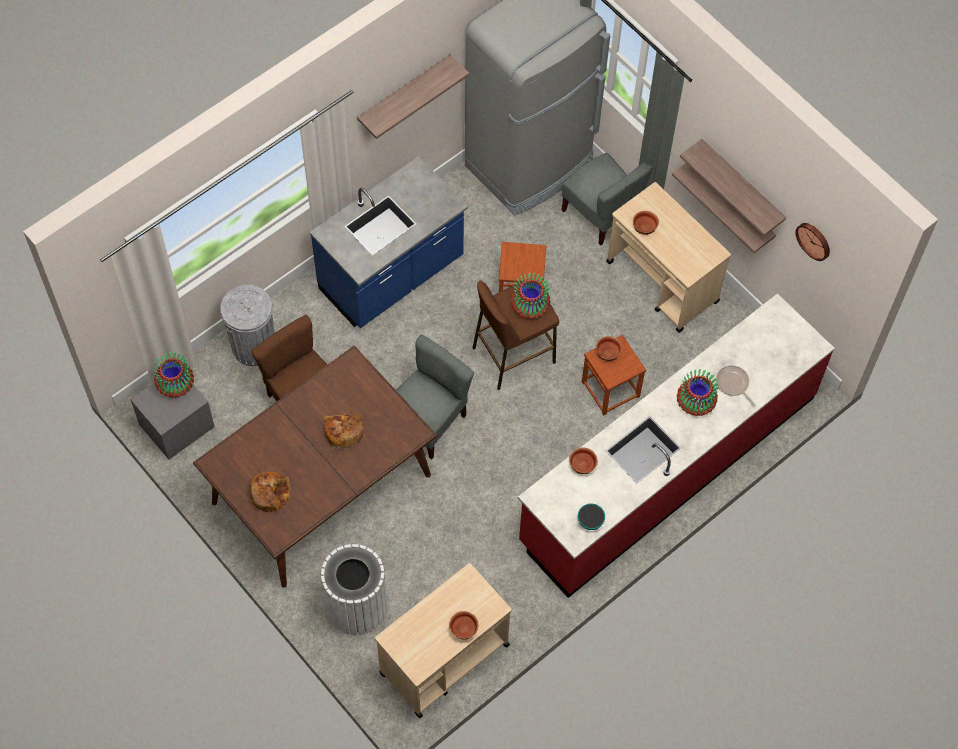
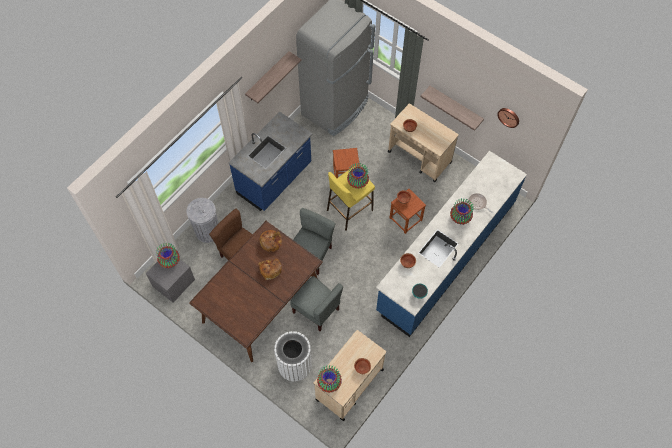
camera: 10 degrees left, 0 degrees up
(270, 493) = (236, 312): bread -> bread (271, 242)
(401, 642) = (329, 382): none -> vase
(513, 355) = (349, 210): brown stool -> yellow stool
(601, 214) = (379, 127): grey chair -> grey chair (316, 310)
(667, 468) = (446, 256): red counter -> blue counter
(741, 186) = (461, 95): shelf -> none

